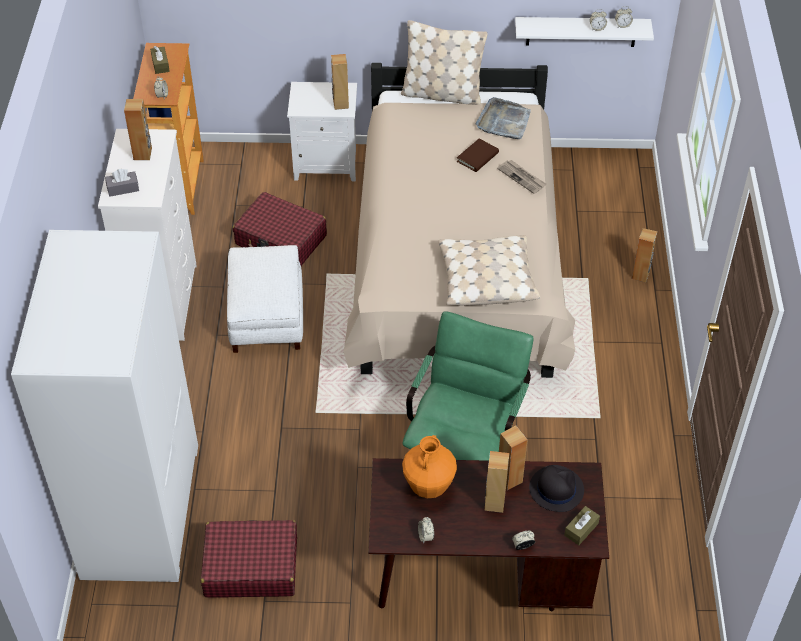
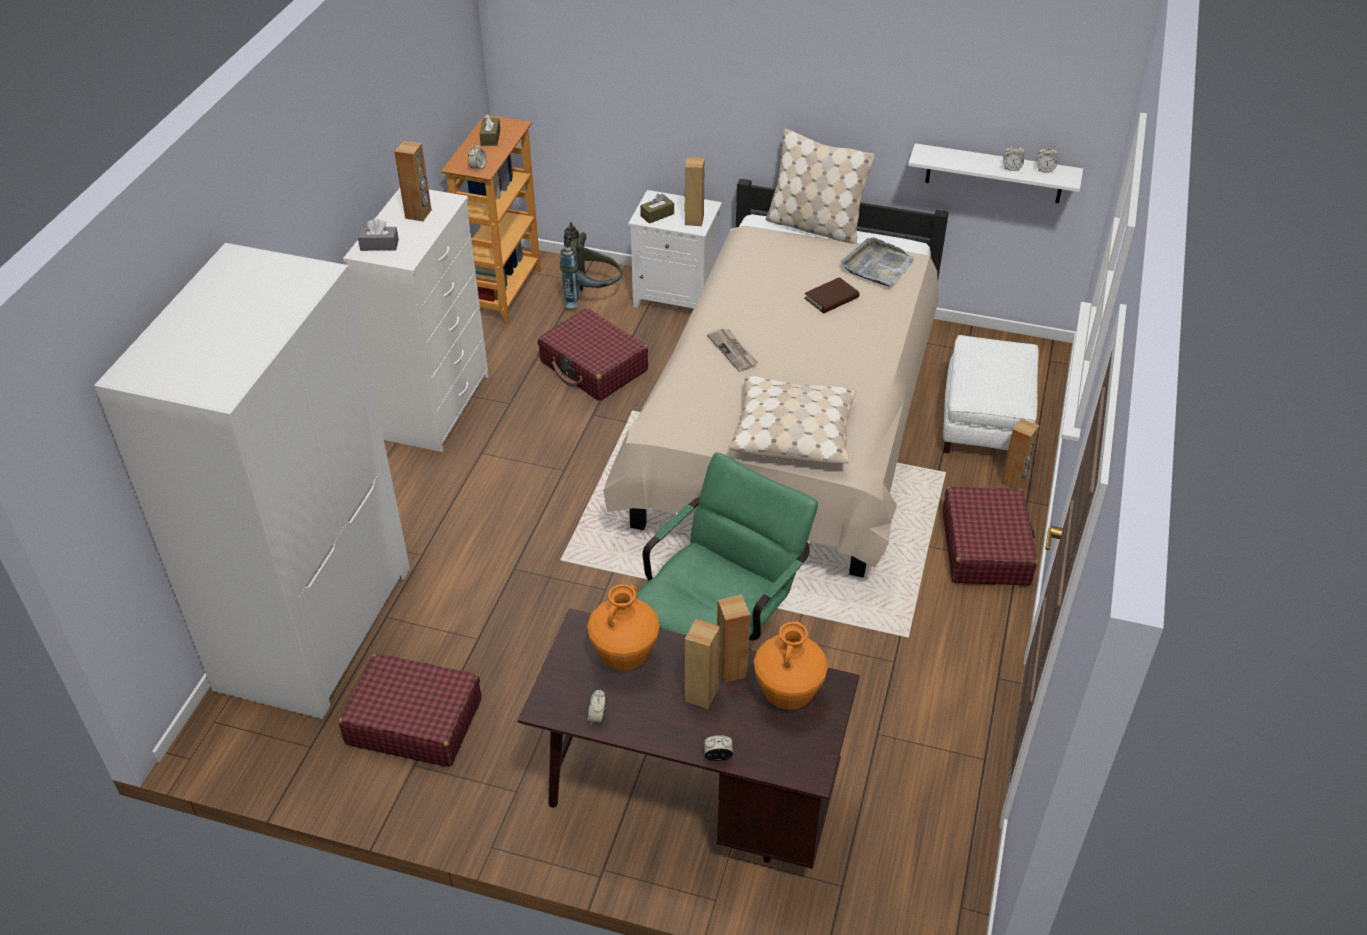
camera: 15 degrees right, 5 degrees down
(255, 177) = (591, 296): none -> grey backpack
(267, 317) = (546, 445): white ottoman -> white ottoman (986, 423)
(522, 177) = (878, 328): newspaper -> newspaper (733, 351)
(556, 489) = (788, 694): black hat -> orange vase
(581, 529) = (803, 753): brown tissue box -> brown tissue box (657, 215)
(635, 334) = (985, 547): none -> red suitcase

